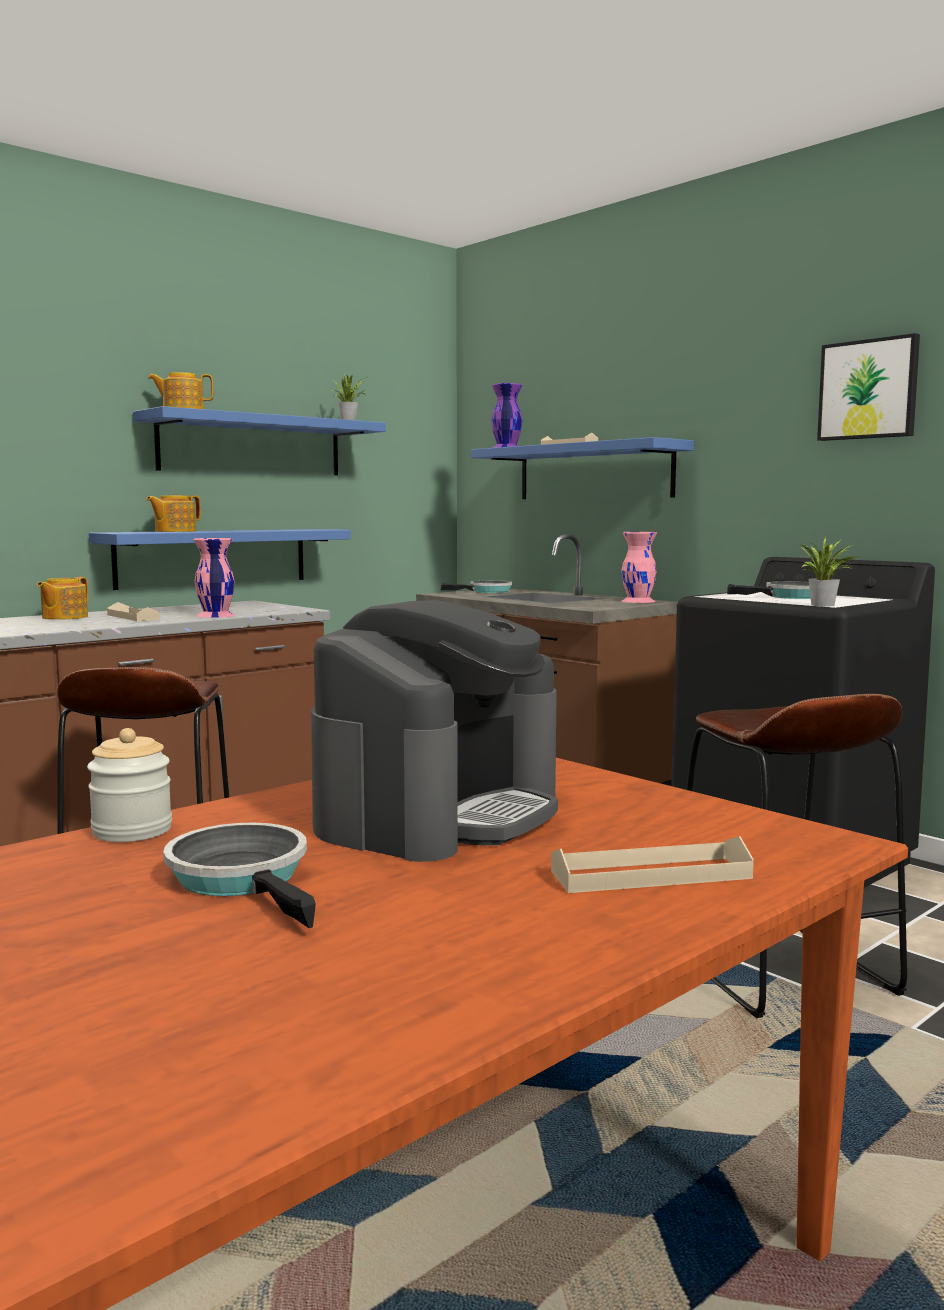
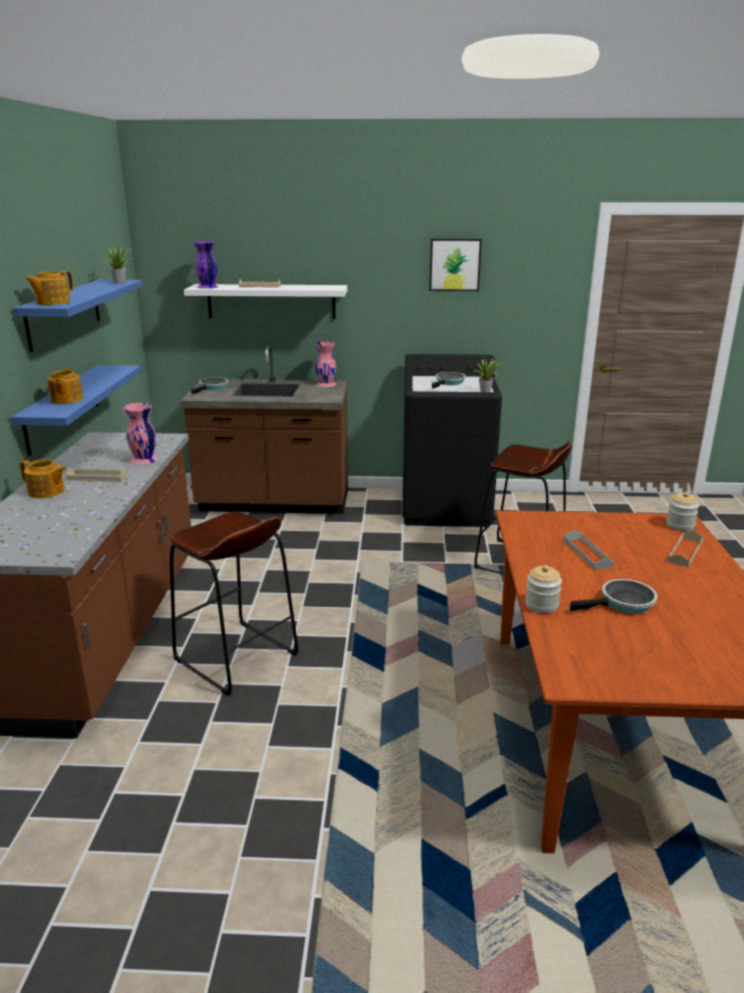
camera: 45 degrees left, 15 degrees up
(63, 617) = (46, 492): teapot -> teapot turned 45 degrees counterclockwise
(244, 879) = (623, 603): frying pan -> frying pan turned 150 degrees clockwise
(439, 813) = (587, 553): coffee machine -> grey tray
(594, 472) = (271, 301): blue shelf -> white shelf
(790, 844) = (680, 525): none -> jar

